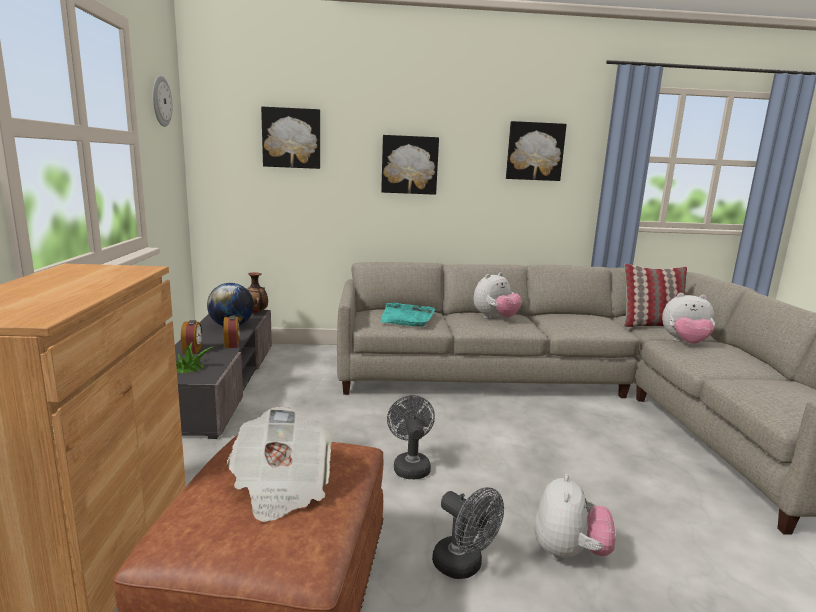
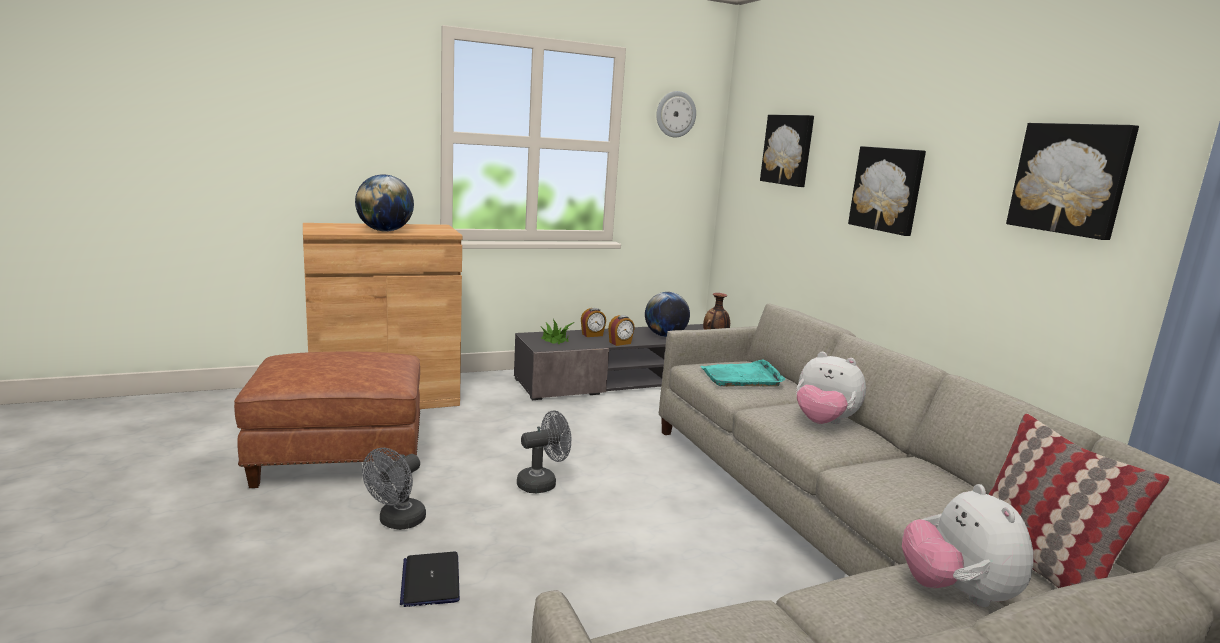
camera: 70 degrees right, 0 degrees up
(89, 288) = (385, 231): none -> globe
(281, 487) = (329, 365): newspaper -> none
(569, 553) = (430, 580): plush toy -> laptop

